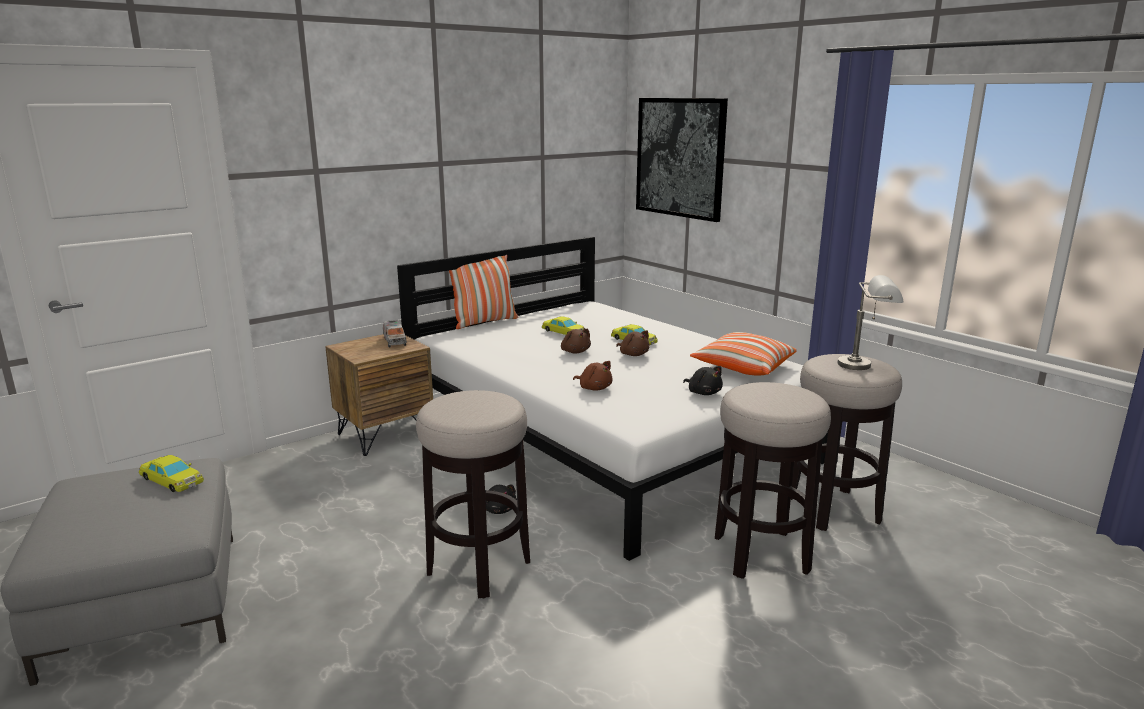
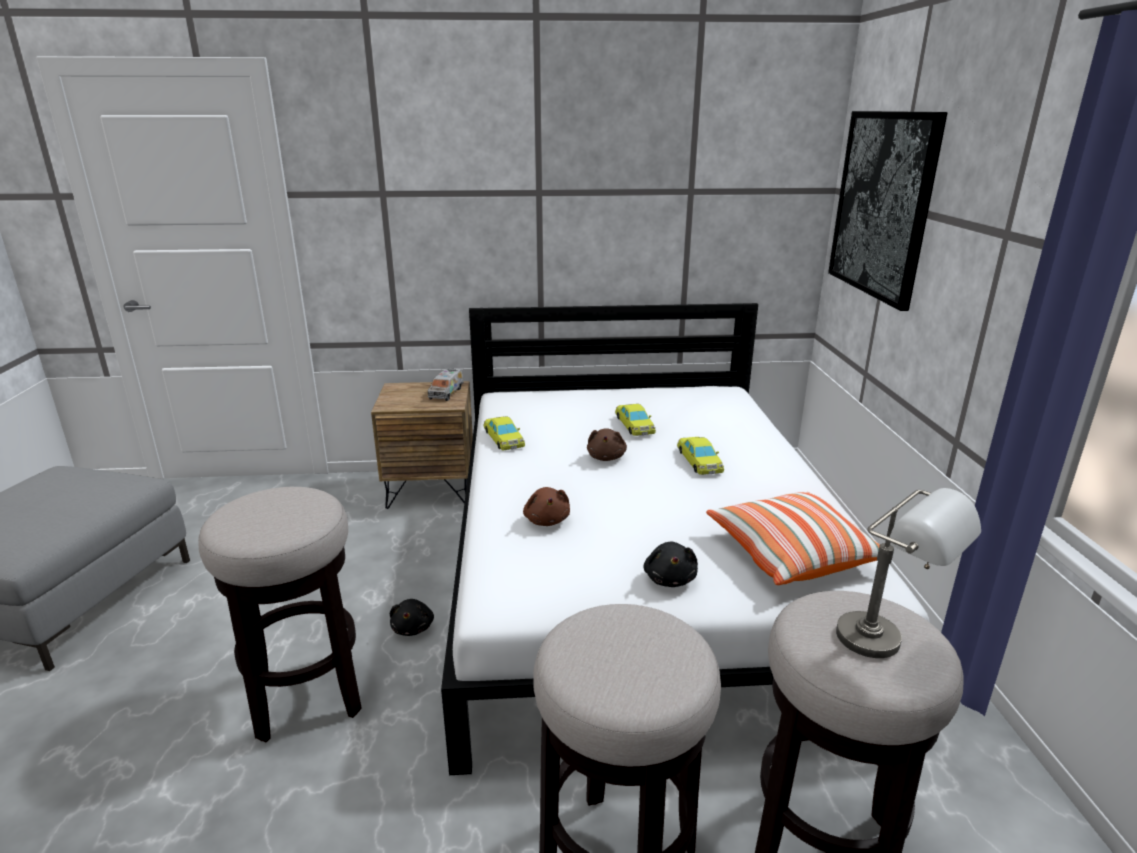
camera: 35 degrees right, 5 degrees up
(172, 480) = (93, 495): yellow toy car -> yellow toy car (504, 438)
(484, 322) = (574, 389): pillow -> none
(633, 354) = (668, 482): brown plush toy -> none

